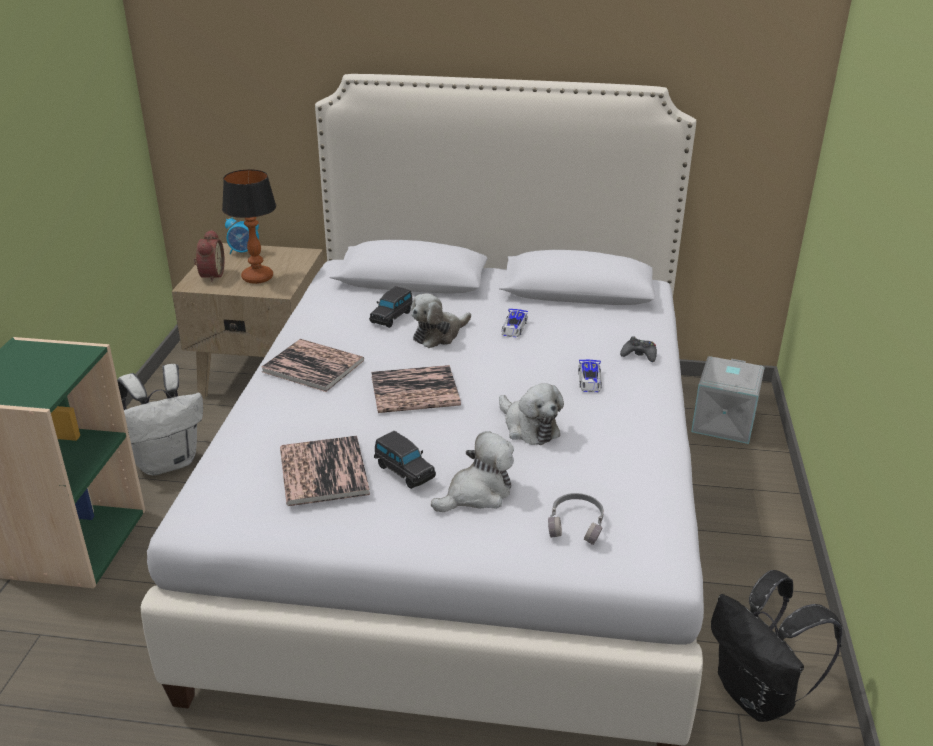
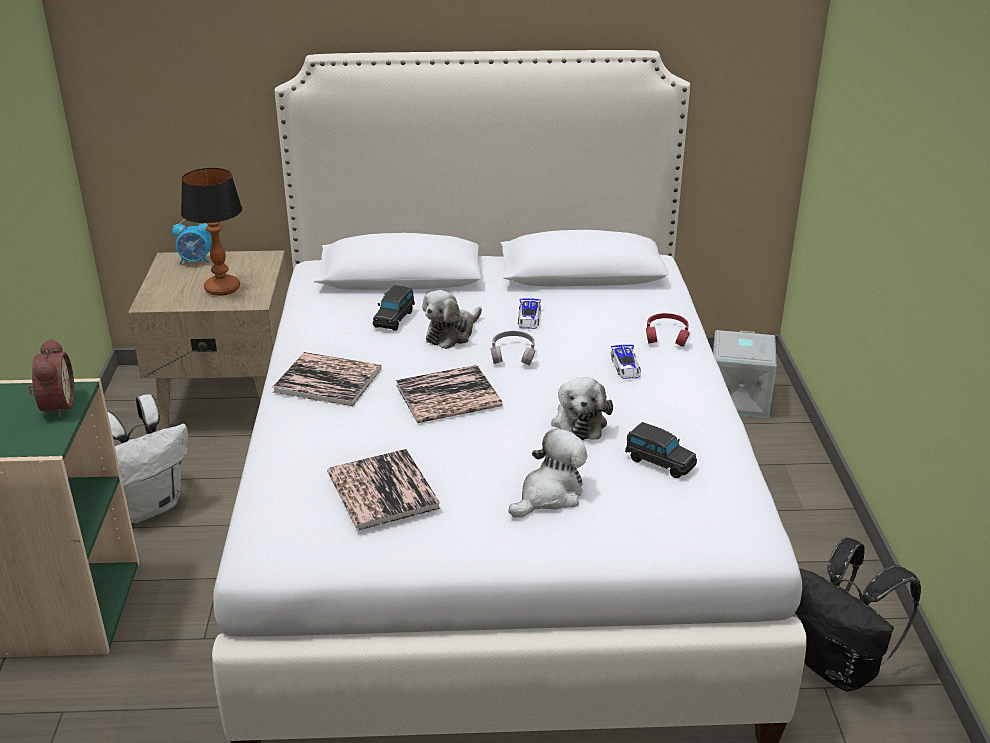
camera: 10 degrees left, 0 degrees up
(210, 275) = (166, 290): alarm clock -> alarm clock (55, 406)
(404, 471) = (466, 480): black toy car -> black toy car (659, 462)
(528, 427) = (579, 421): plush toy -> plush toy turned 45 degrees clockwise
(577, 524) = (660, 513): grey headphones -> grey headphones (513, 353)
(639, 355) = (667, 335): black game controller -> red headphones

